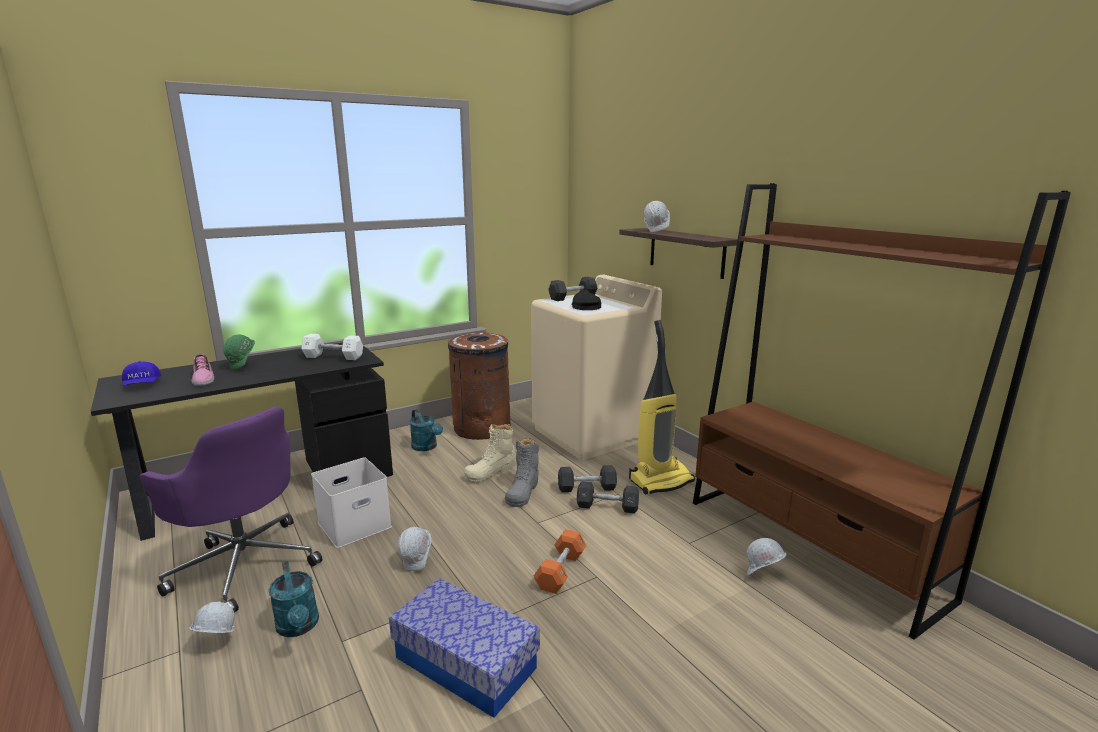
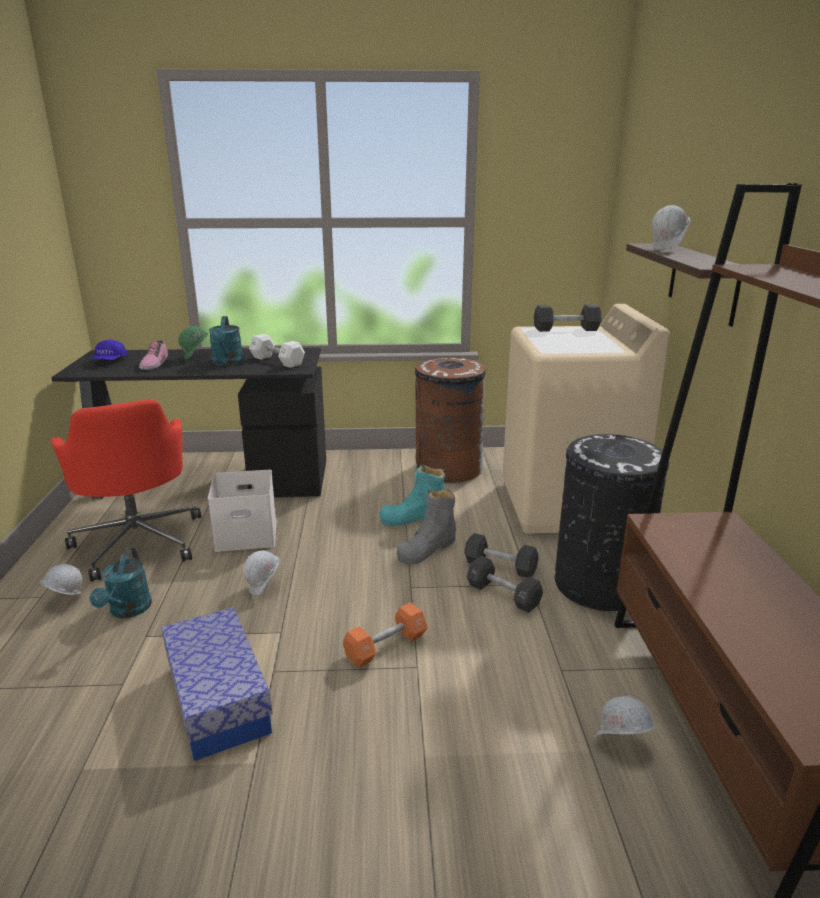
camera: 30 degrees right, 5 degrees up
(244, 564) = (138, 542): purple office chair -> red office chair
(426, 447) = (375, 476): turquoise watering can -> turquoise watering can (227, 363)
(490, 471) = (414, 518): beige boot -> turquoise boot
(585, 307) = (561, 343): black cap -> none
(661, 480) = (599, 584): vacuum cleaner -> black trash can

